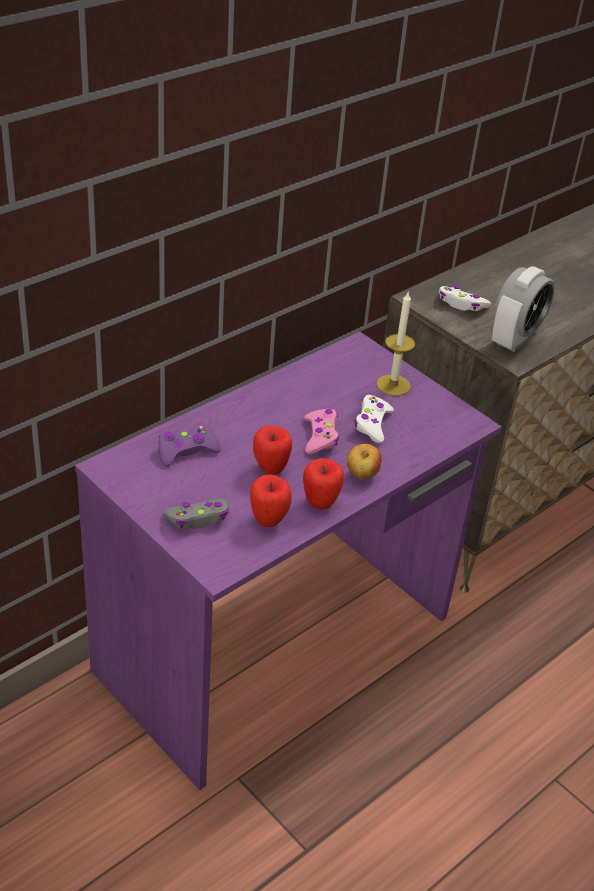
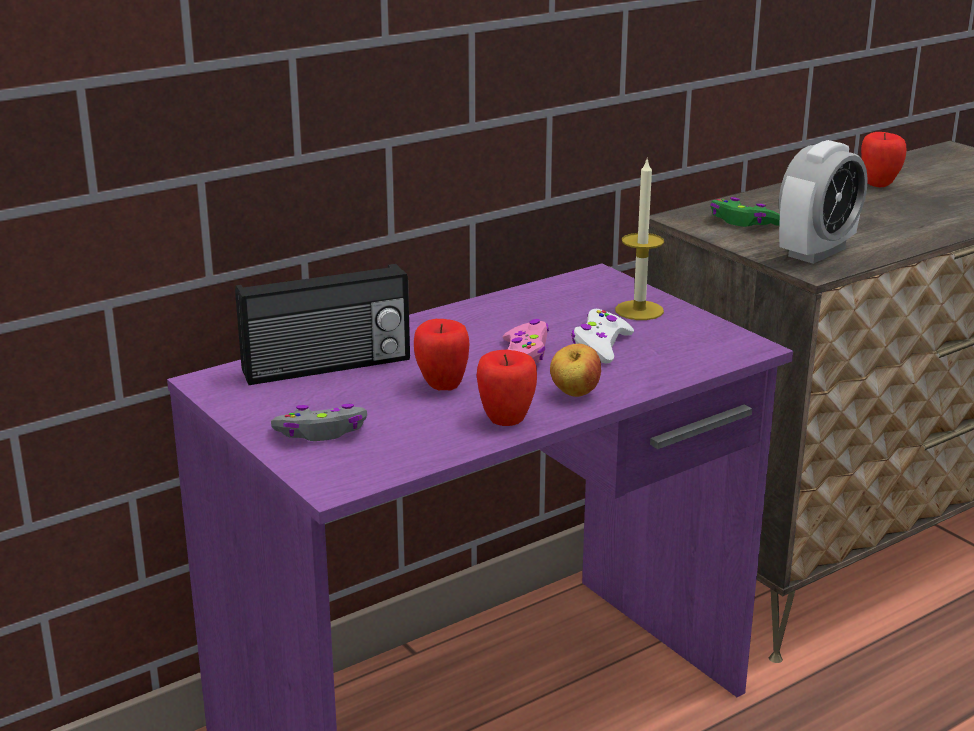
camera: 10 degrees right, 15 degrees down
(186, 450) = (327, 367): purple game controller -> radio
(268, 520) = (424, 435): apple -> apple (879, 184)
(461, 304) = (743, 223): white game controller -> green game controller

